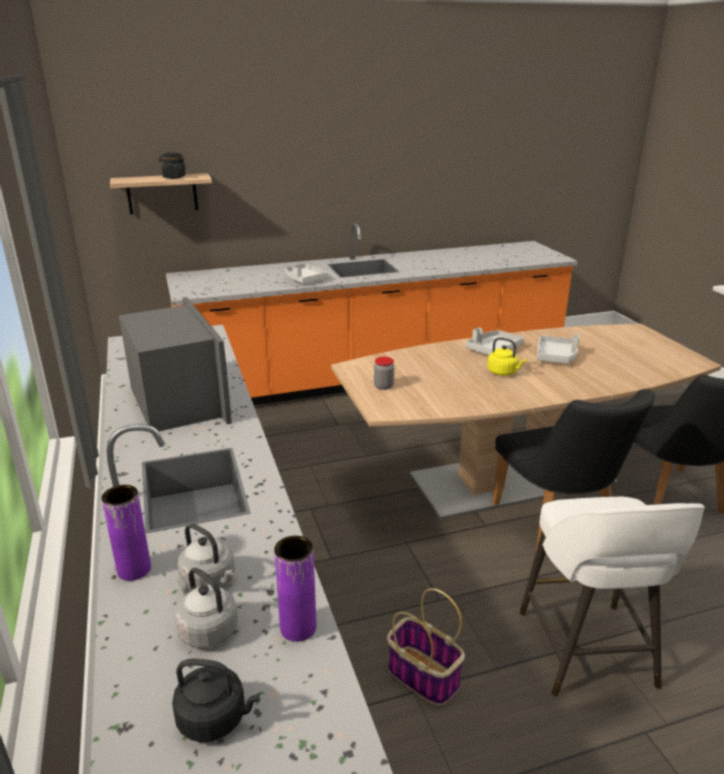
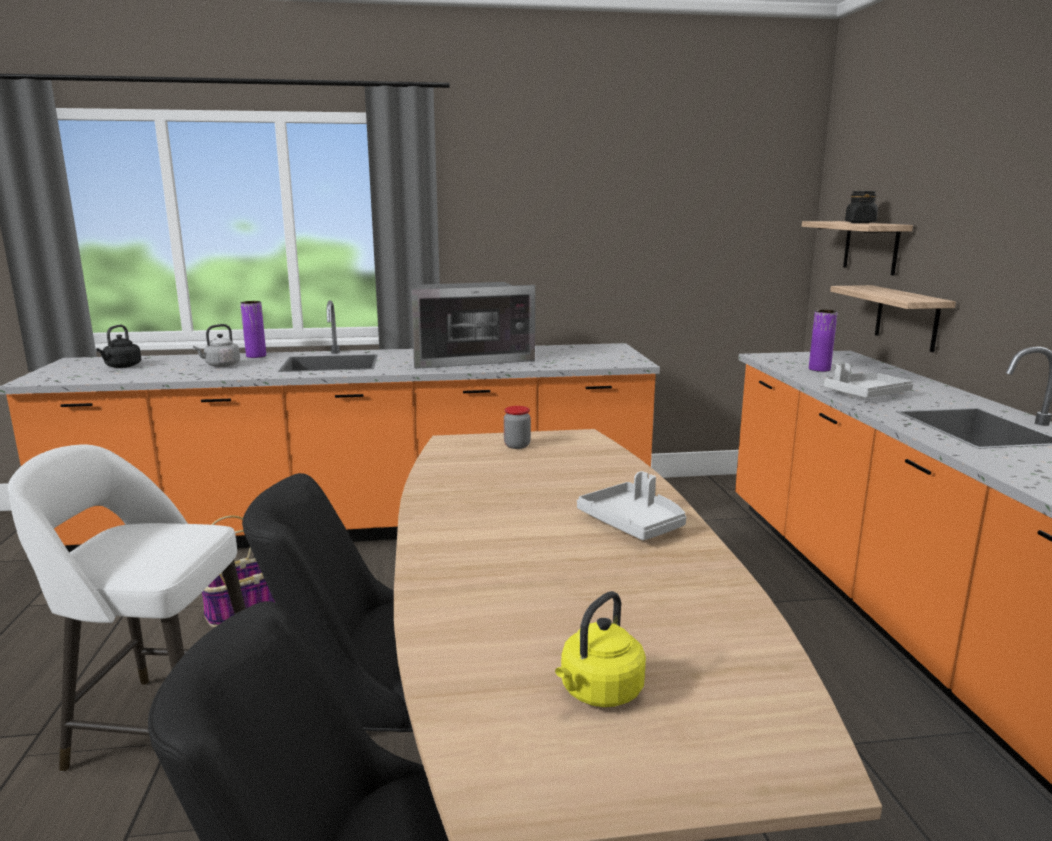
camera: 100 degrees right, 10 degrees down
(206, 629) = (183, 365): grey kettle -> none
(221, 234) = (907, 318): none -> shelf
(298, 628) = (151, 377): purple vase -> purple vase (819, 369)
(503, 372) = (531, 516): yellow kettle -> yellow kettle (598, 693)
(556, 356) = (590, 575): grey tray -> none

